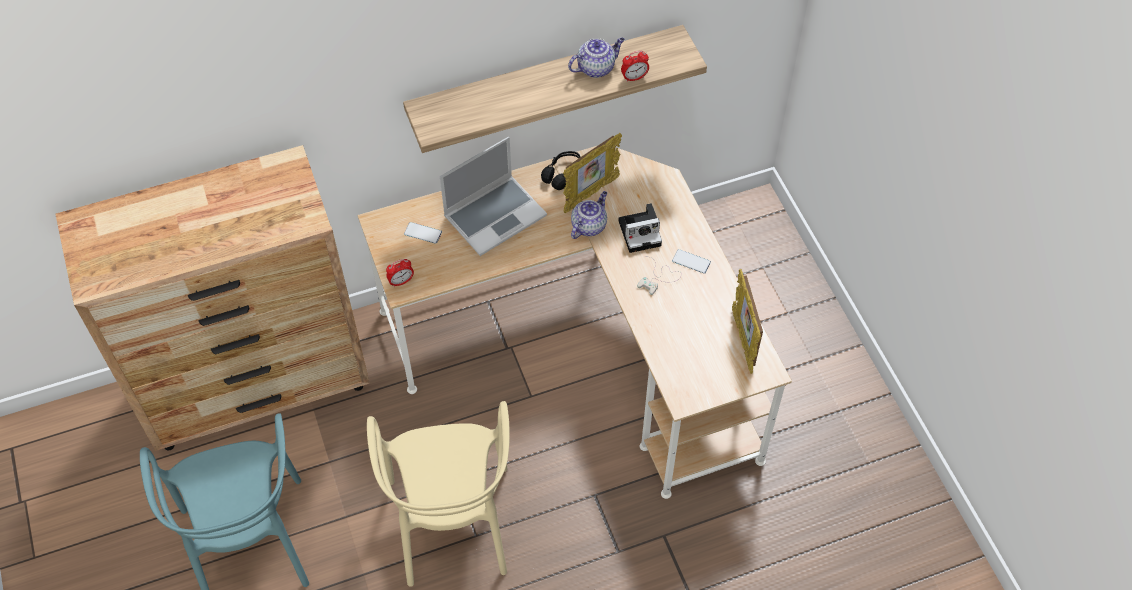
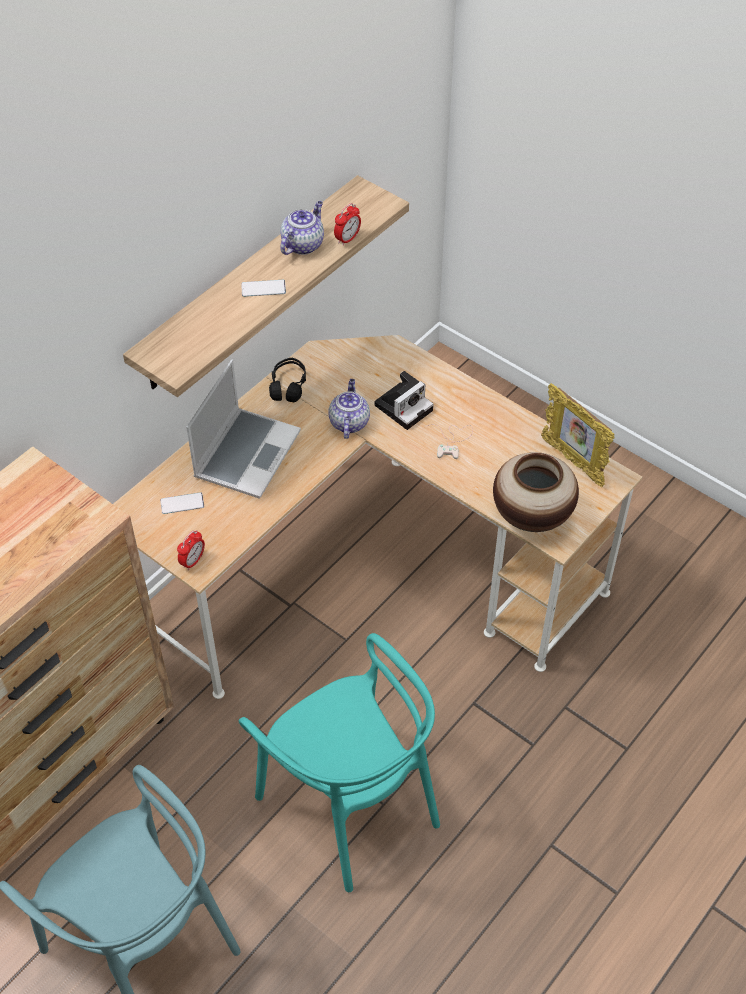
camera: 30 degrees left, 5 degrees down
(452, 523) = (350, 804): beige chair -> turquoise chair
(590, 194) = (329, 393): picture frame -> none
(677, 369) = (531, 515): none -> vase
(691, 261) = (471, 412): phone -> phone (263, 288)

